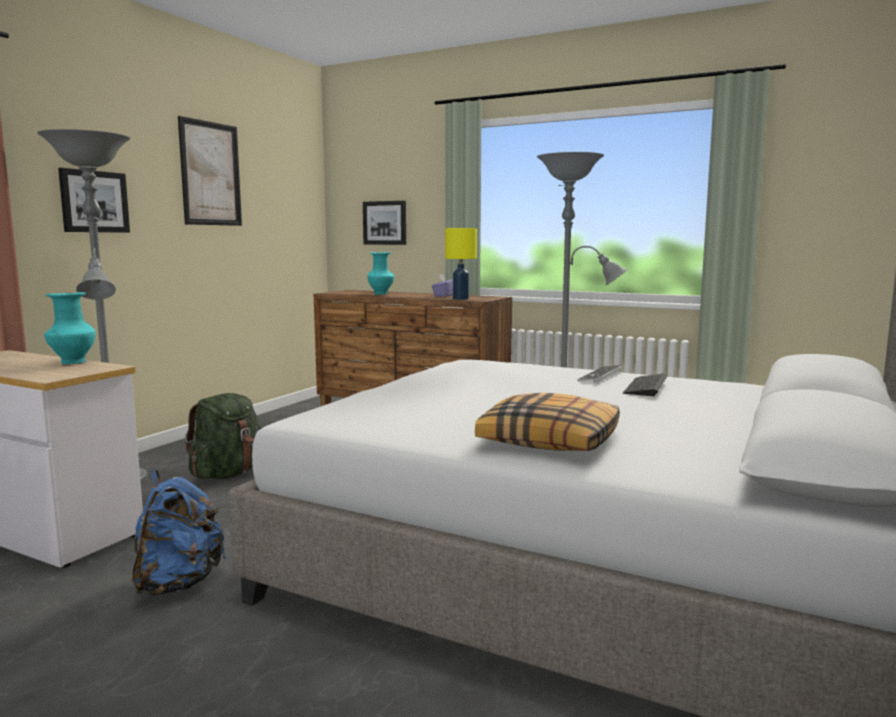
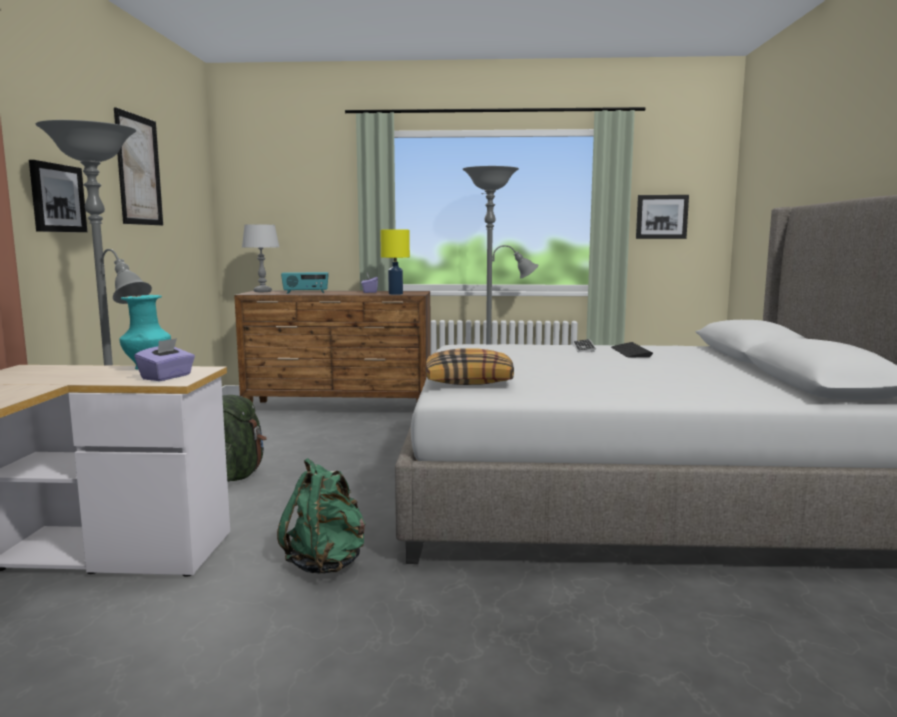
camera: 25 degrees left, 0 degrees up
(58, 372) = (167, 377): none -> purple tissue box
(178, 583) = (326, 563): blue backpack -> green backpack
(348, 291) = (263, 291): none -> grey table lamp
(381, 294) = (305, 292): turquoise vase -> radio
(385, 223) = (287, 223): picture -> picture (661, 217)
(550, 441) = (652, 388): pillow -> pillow (470, 380)

